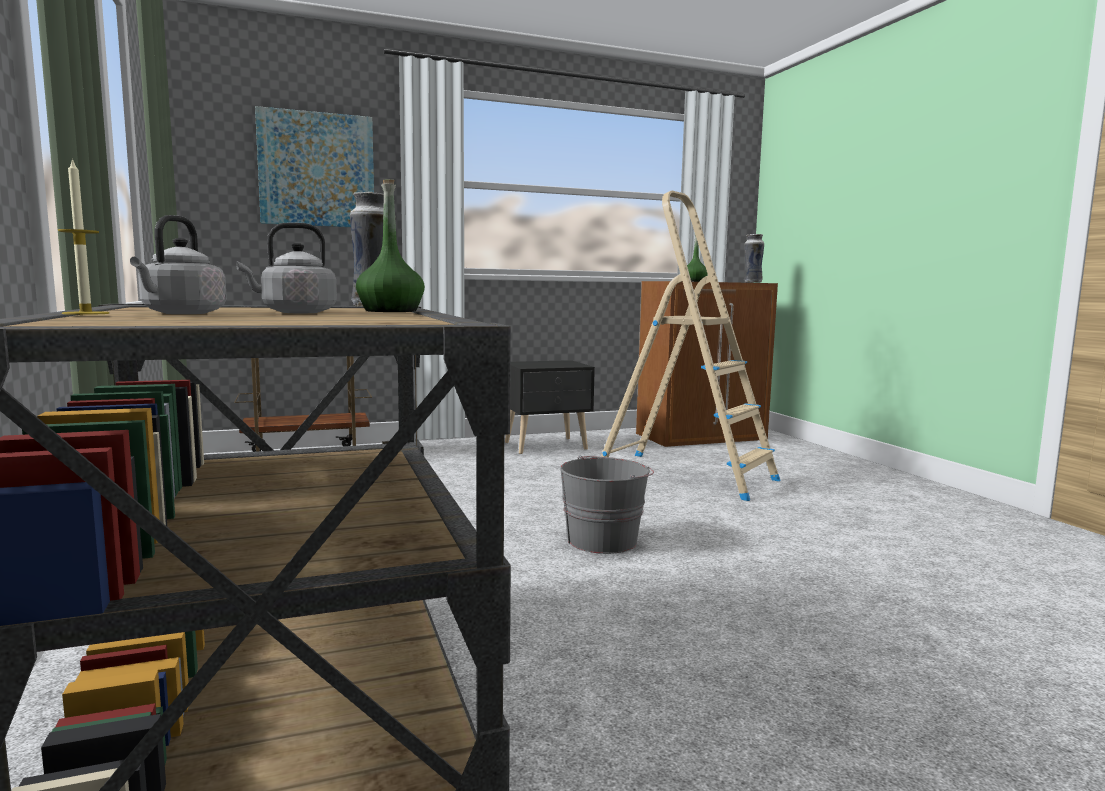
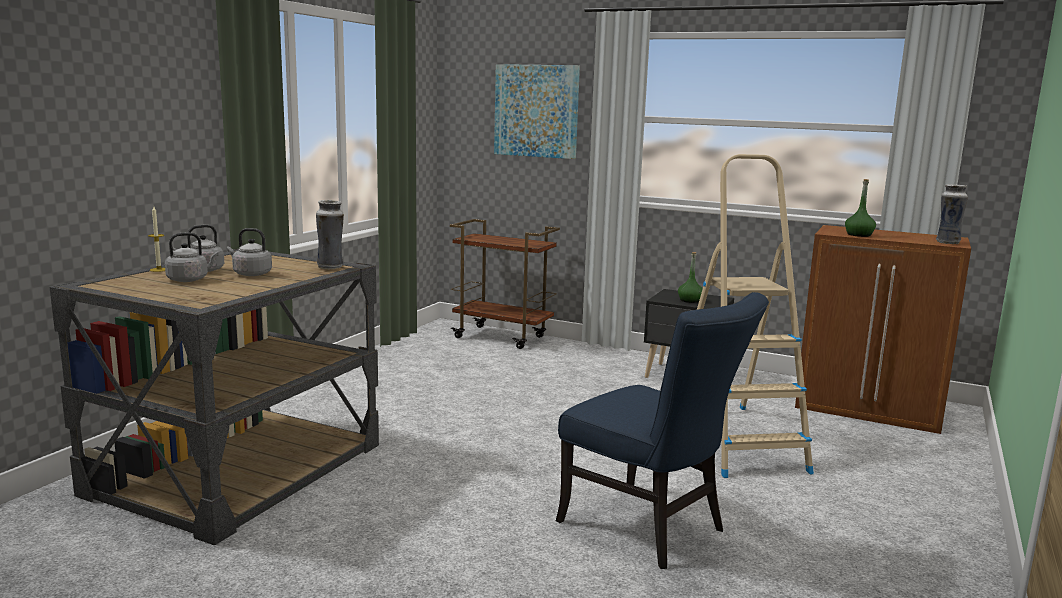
camera: 45 degrees right, 5 degrees up
(225, 317) = (190, 279): none -> grey kettle
(391, 311) = (286, 279): green bottle -> green bottle (690, 300)
(603, 540) = (534, 460): grey bucket -> none
(806, 551) = (650, 528): none -> blue chair

